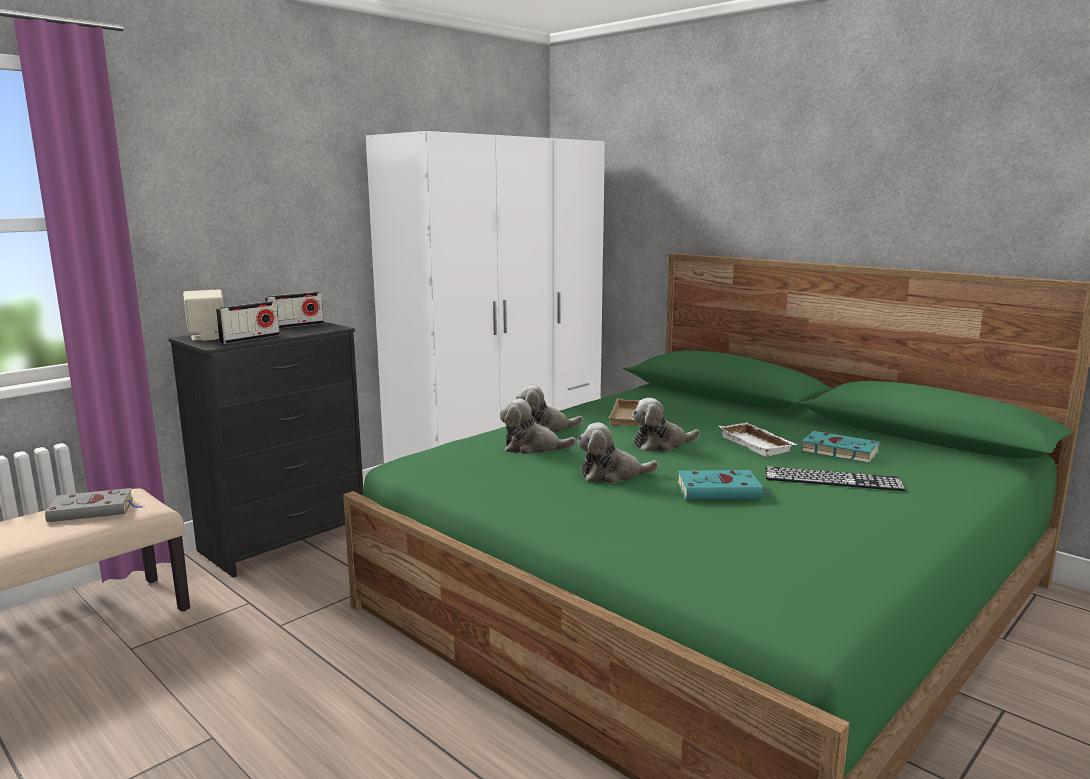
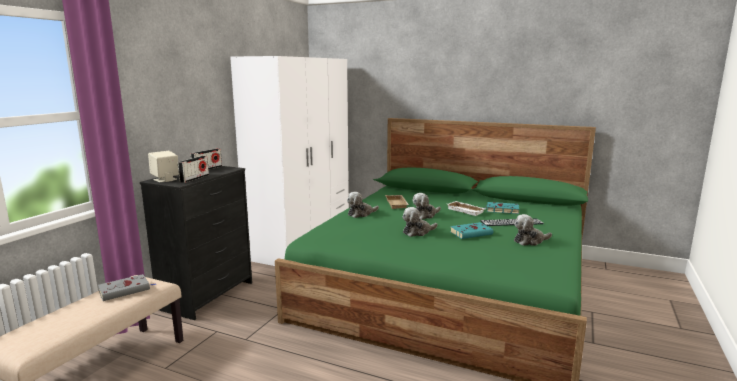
camera: 20 degrees left, 0 degrees up
(532, 448) = (369, 223): plush toy -> plush toy (530, 241)

